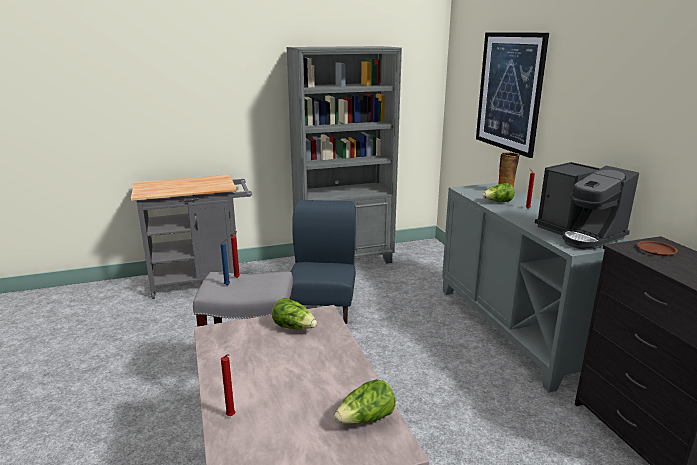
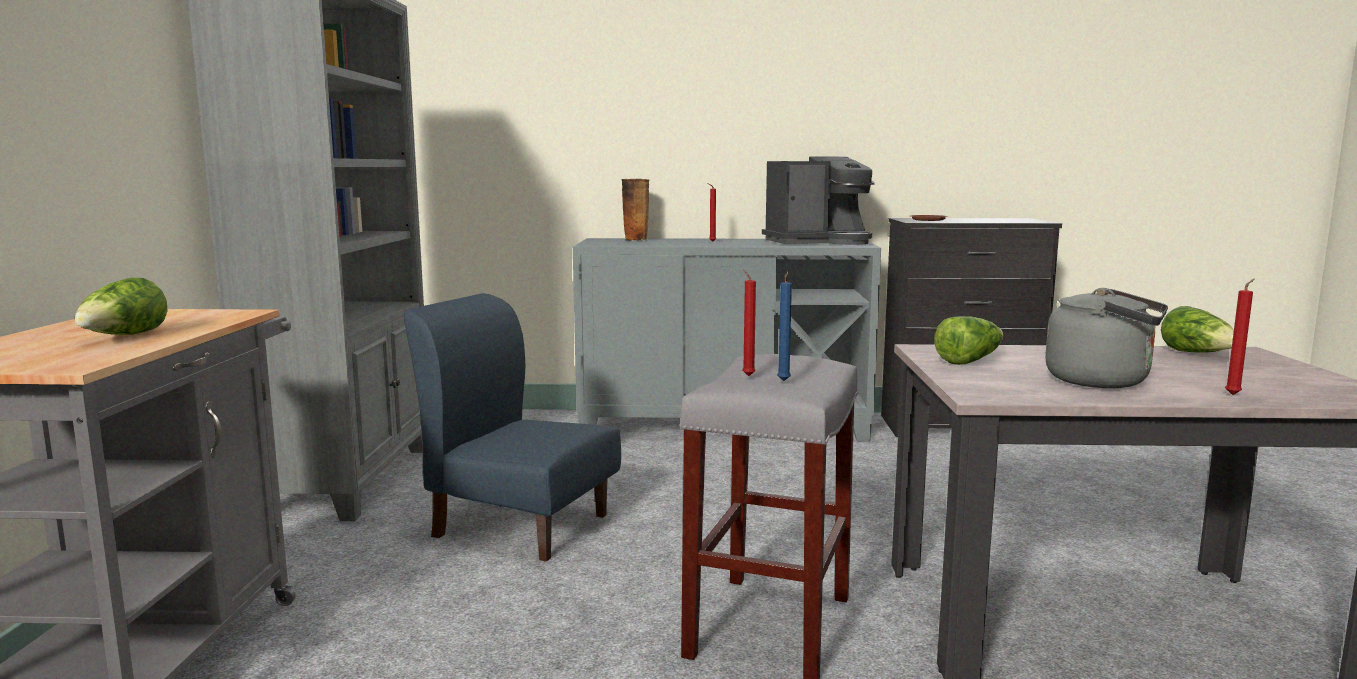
camera: 70 degrees left, 10 degrees down
(253, 370) = (1103, 382): none -> grey kettle
(498, 202) = (672, 243): lettuce -> lettuce (124, 337)
(509, 92) = (571, 96): picture -> none

